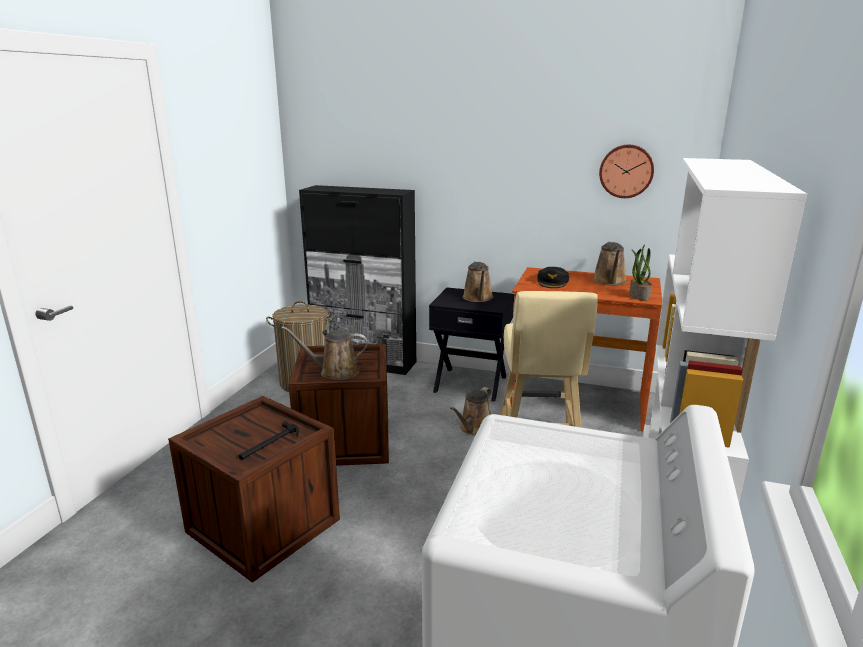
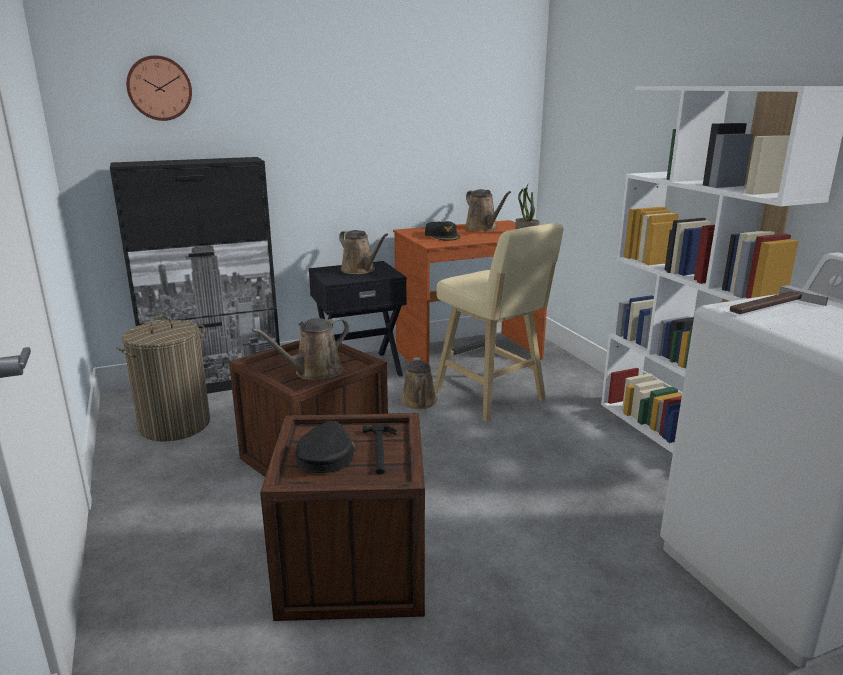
camera: 40 degrees left, 0 degrees up
(239, 432) = (326, 455): none -> black cap
(550, 442) = (774, 307): none -> hammer
(626, 171) = (474, 120): wall clock -> wall clock (159, 88)

